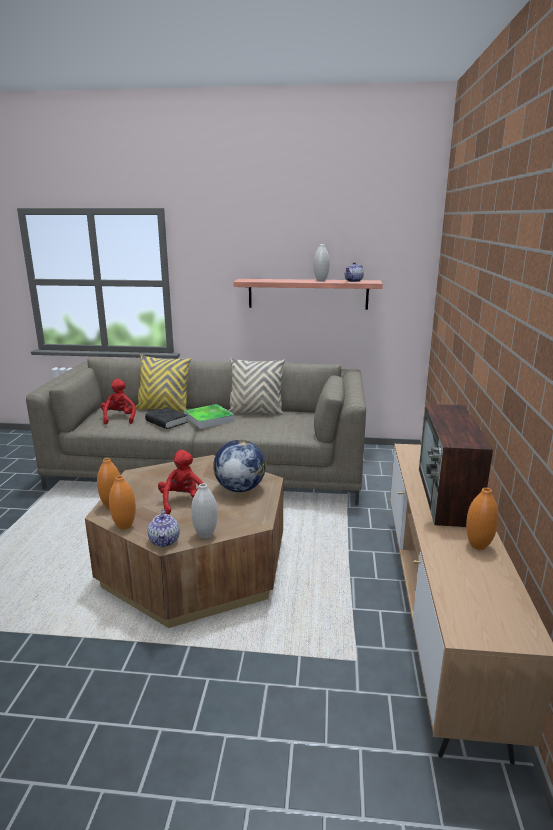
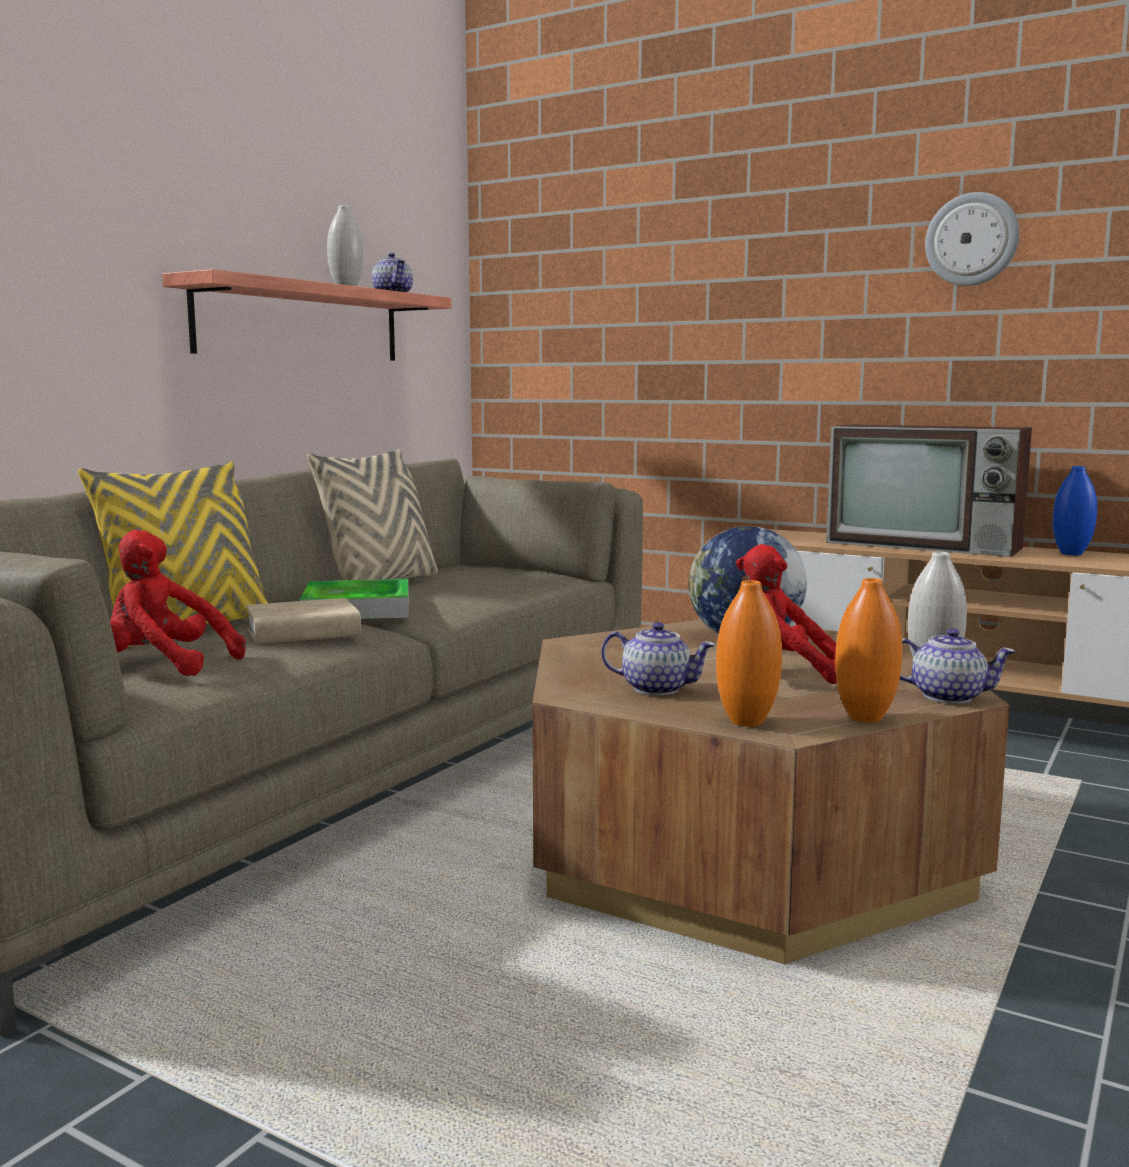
camera: 65 degrees left, 10 degrees down
(149, 485) = (657, 688): none -> teapot
(166, 422) = (303, 632): black book -> beige book
(478, 546) = (1071, 554): orange vase -> blue vase
(518, 301) = (972, 239): none -> wall clock

